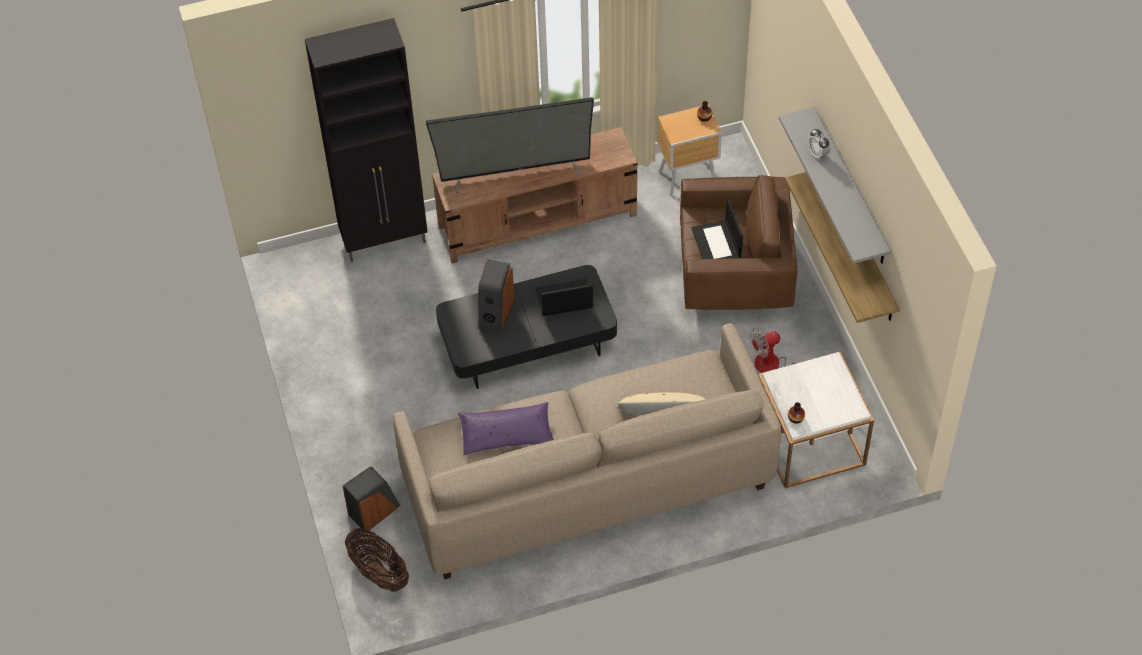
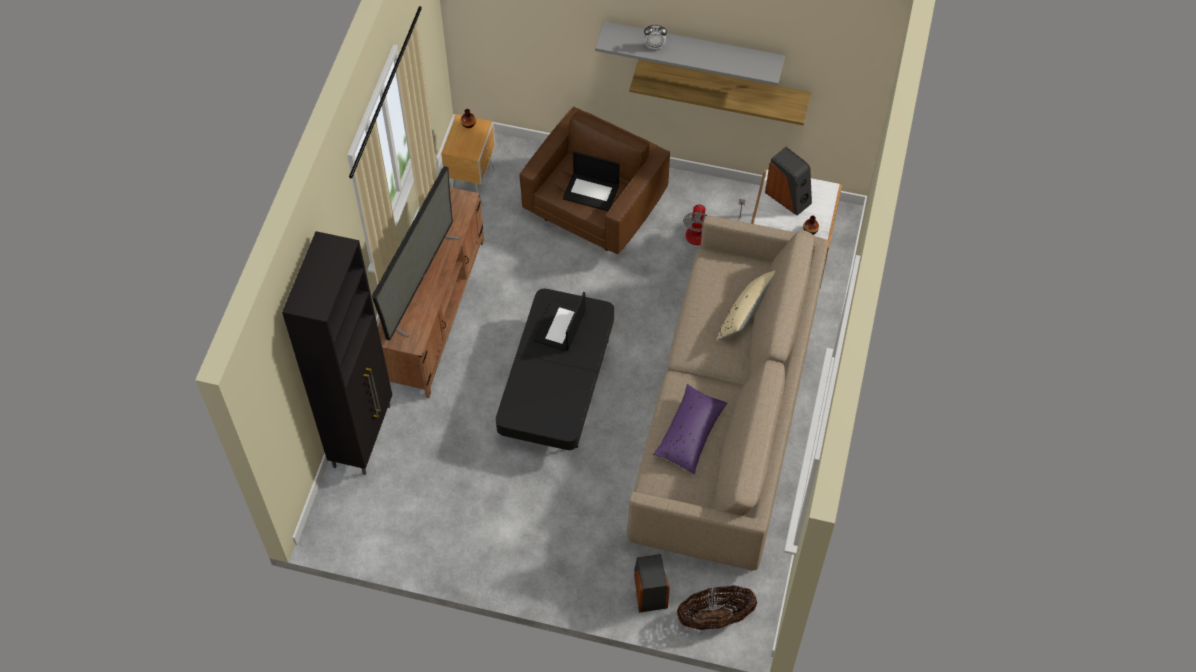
camera: 60 degrees left, 5 degrees up
(495, 312) = (537, 383): speaker -> speaker (788, 197)

